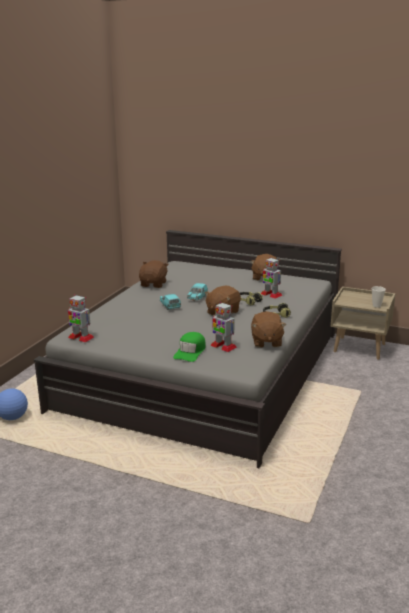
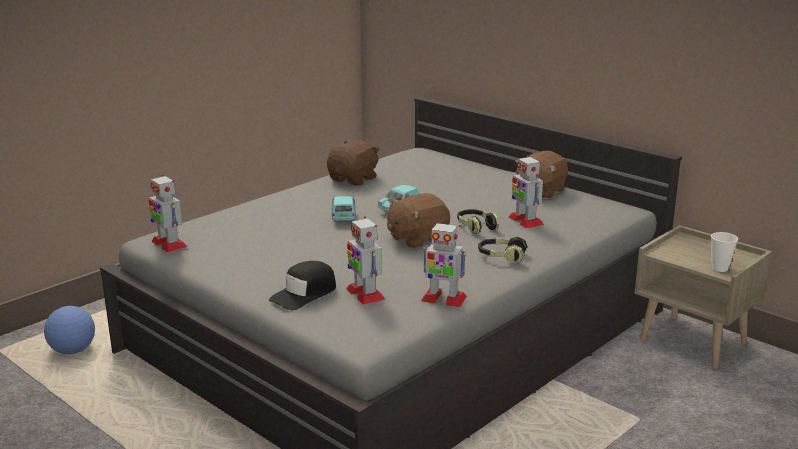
camera: 20 degrees right, 0 degrees up
(190, 352) = (304, 294): green cap -> black cap
(266, 342) = (443, 299): brown plush toy -> toy robot

